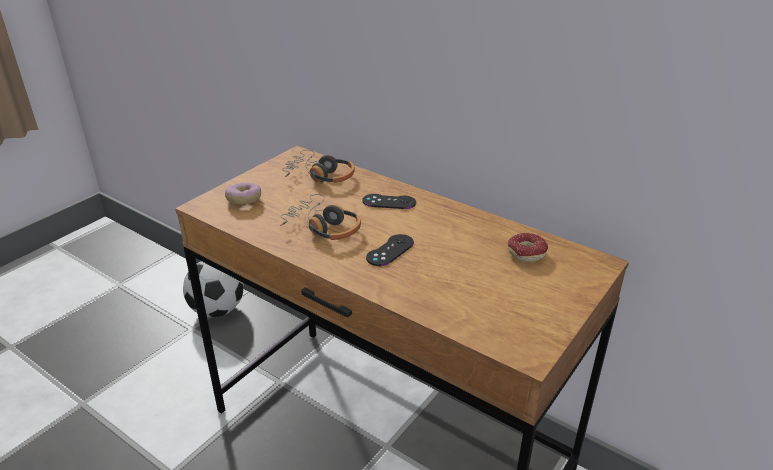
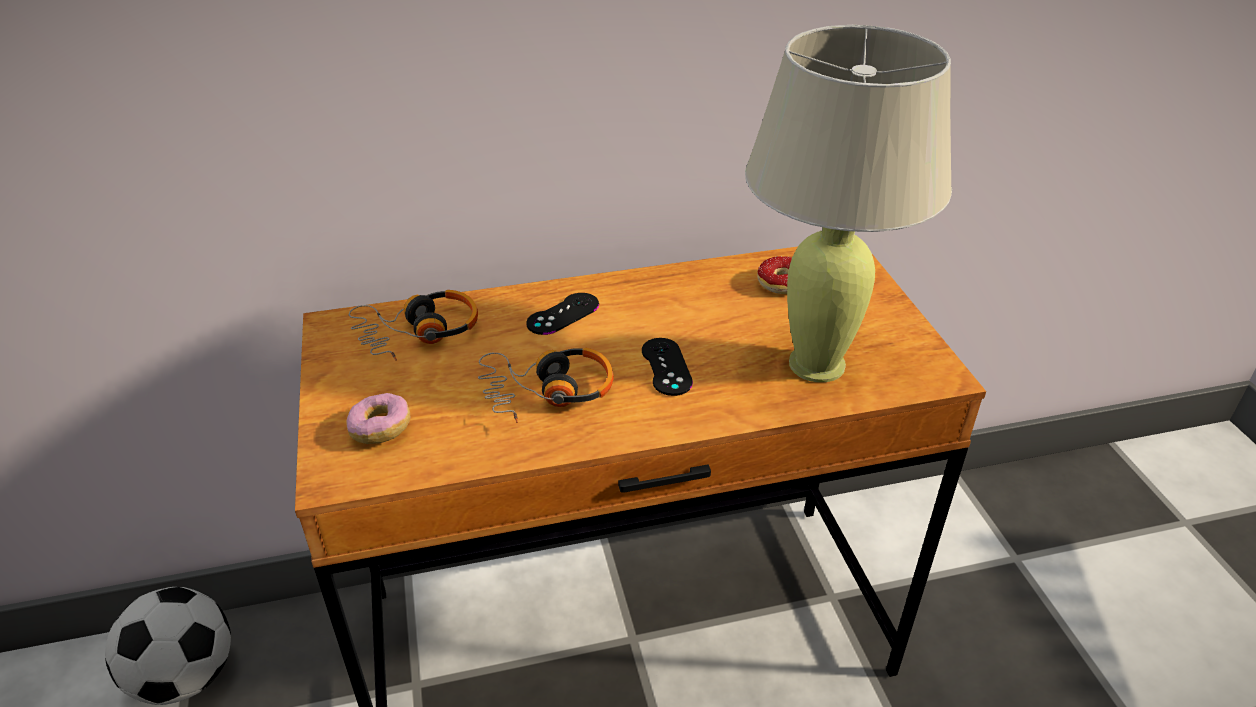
camera: 50 degrees left, 5 degrees up
(466, 298) = (816, 364): none -> beige table lamp

